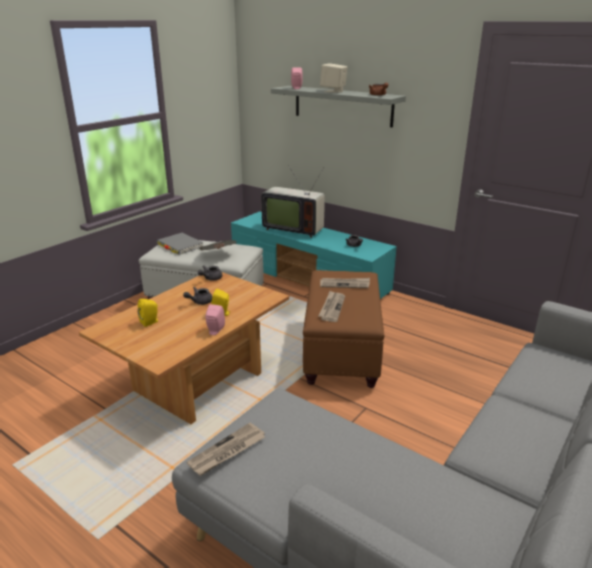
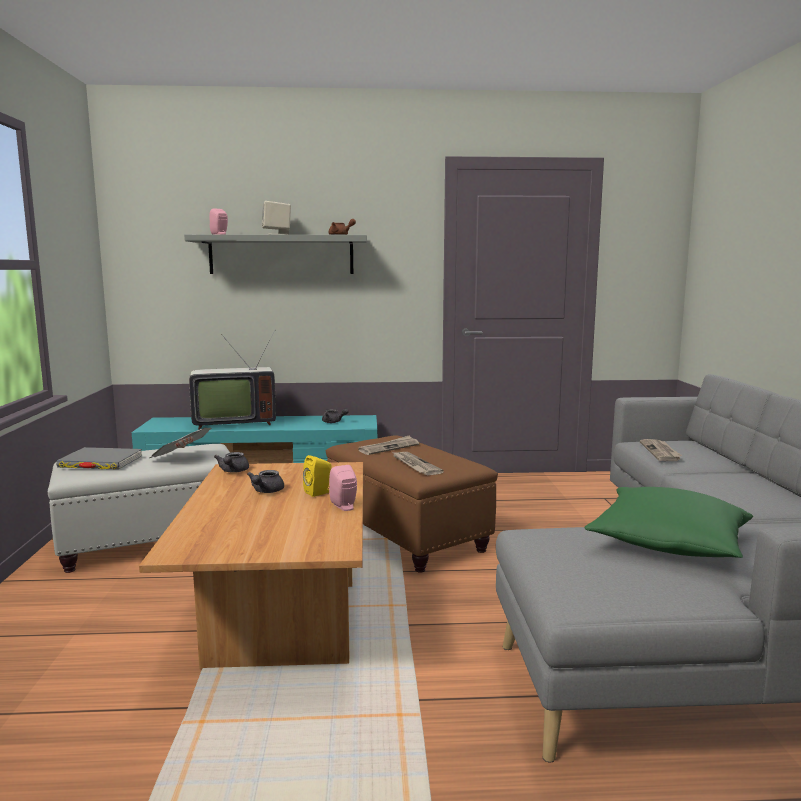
camera: 40 degrees left, 15 degrees down
(150, 322) = (238, 524): yellow speaker -> none
(227, 451) = (581, 583): newspaper -> newspaper (661, 452)
(342, 455) = (669, 544): none -> green pillow

